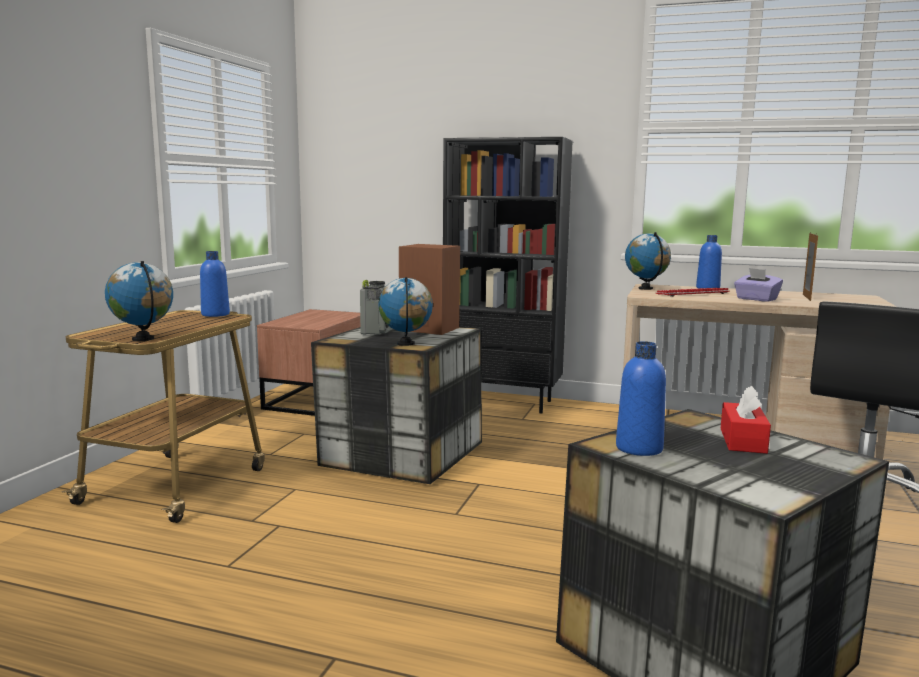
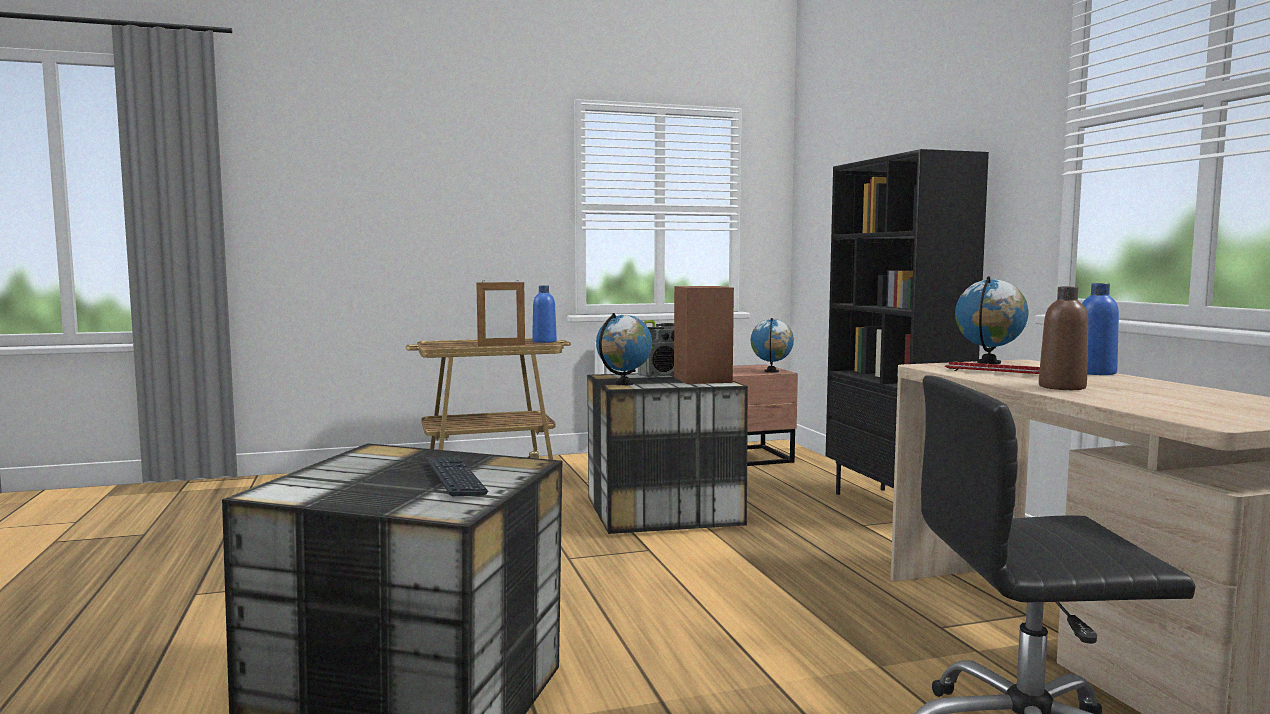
camera: 55 degrees right, 5 degrees down
(143, 339) = (440, 347): globe -> globe (771, 371)
(639, 448) = (377, 456): blue bottle -> none
(743, 440) = (454, 478): red tissue box -> keyboard
(756, 299) = (1062, 387): purple tissue box -> brown bottle
(806, 297) = (1184, 398): picture frame -> picture frame (501, 345)

